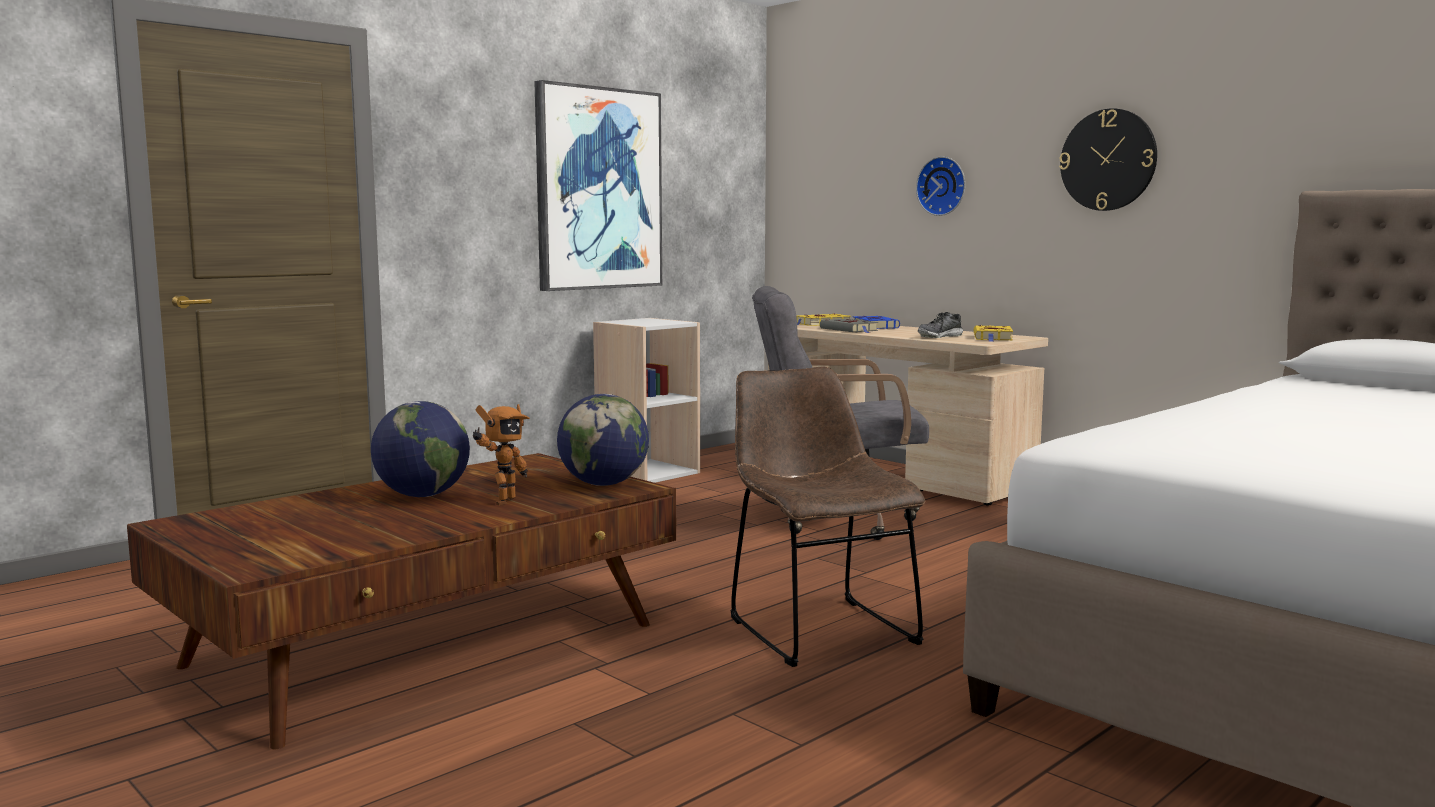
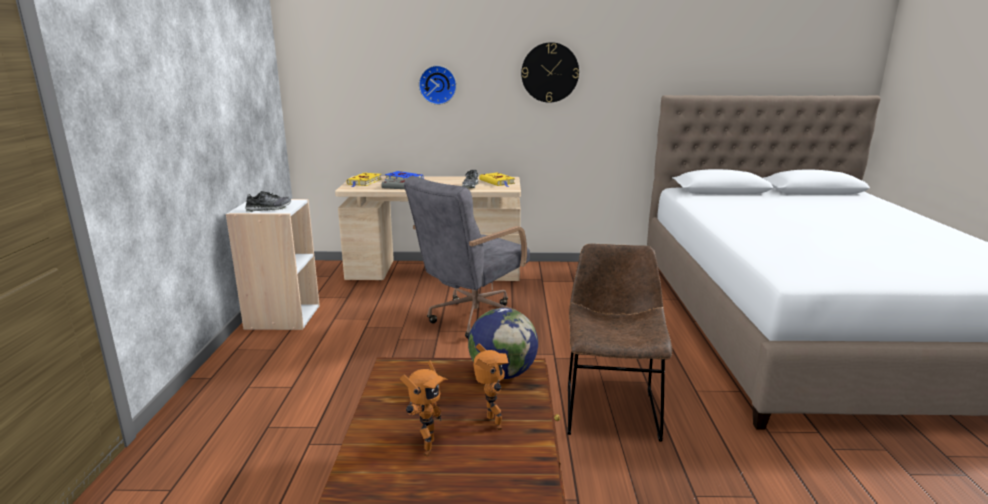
camera: 45 degrees left, 10 degrees up
(422, 495) = (424, 447): globe -> toy robot
(598, 189) = (207, 101): picture -> none
(638, 323) = (269, 209): none -> shoe
(818, 628) = (611, 408): brown chair -> brown chair turned 75 degrees clockwise

